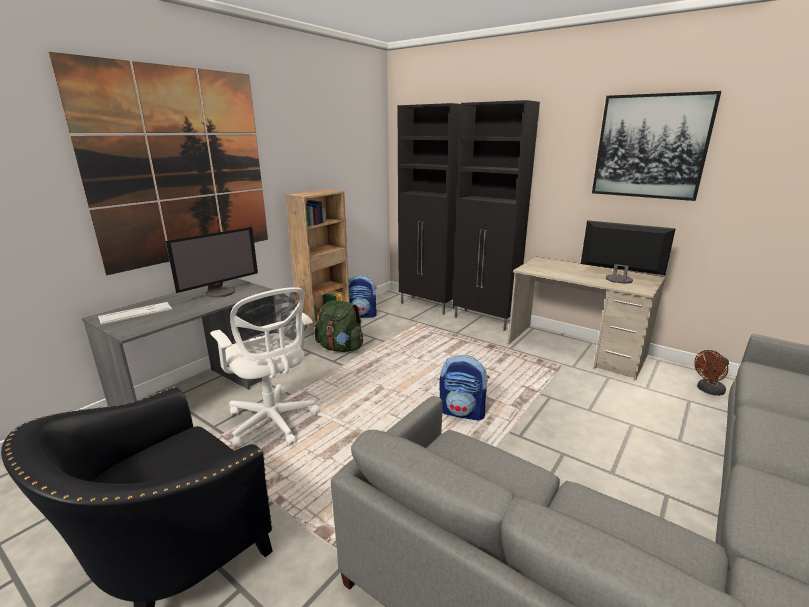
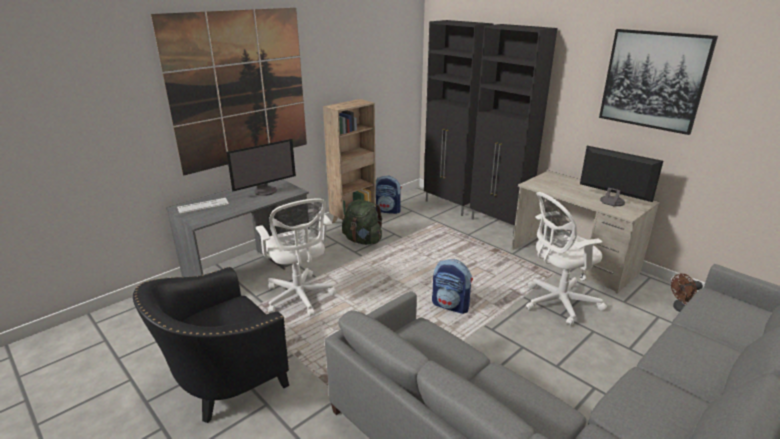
camera: 10 degrees right, 5 degrees up
(579, 397) = (557, 303): none -> white office chair

